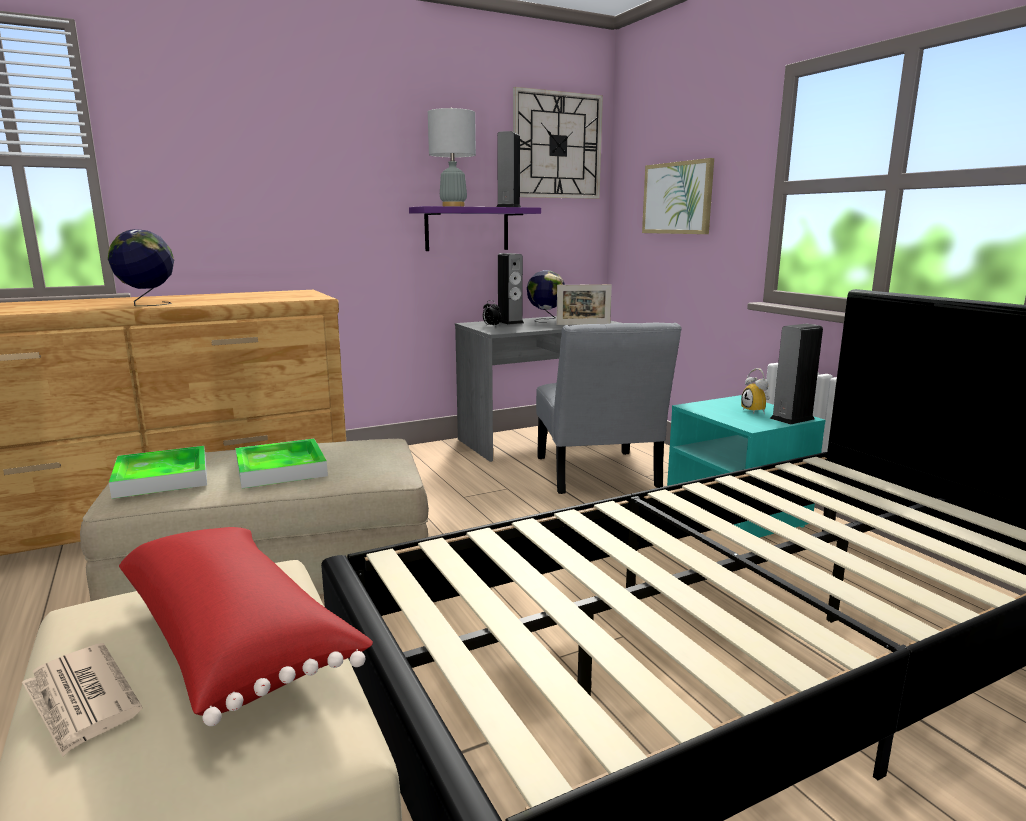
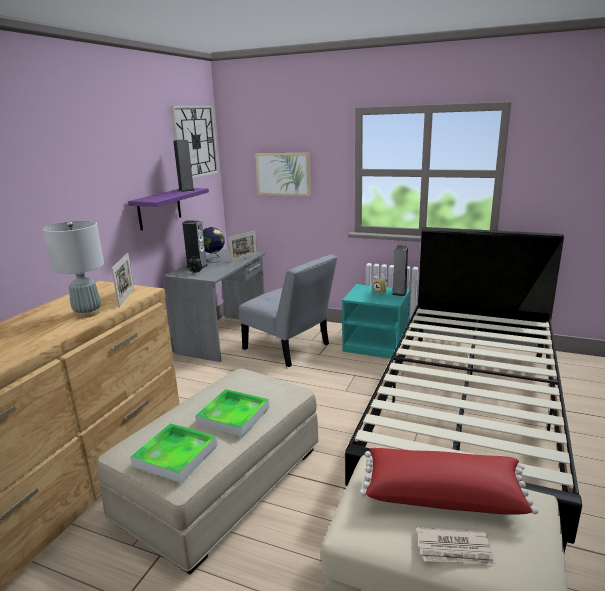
camera: 40 degrees left, 5 degrees up
(147, 304) = (51, 334): globe -> none
(284, 298) = (126, 297): none -> picture frame
(453, 206) = (162, 197): grey table lamp -> grey table lamp (88, 313)

